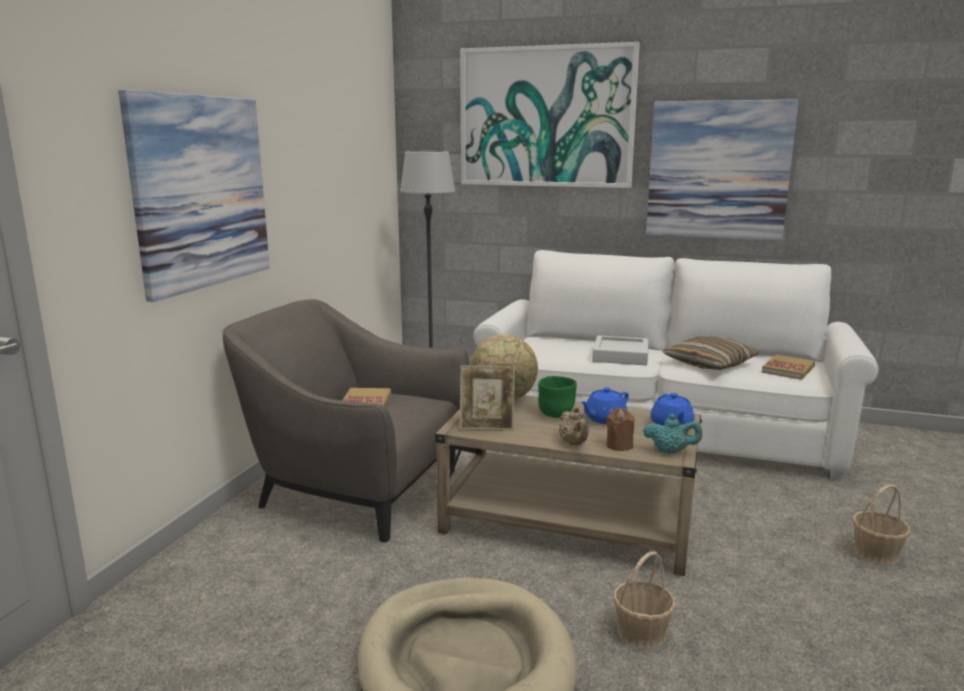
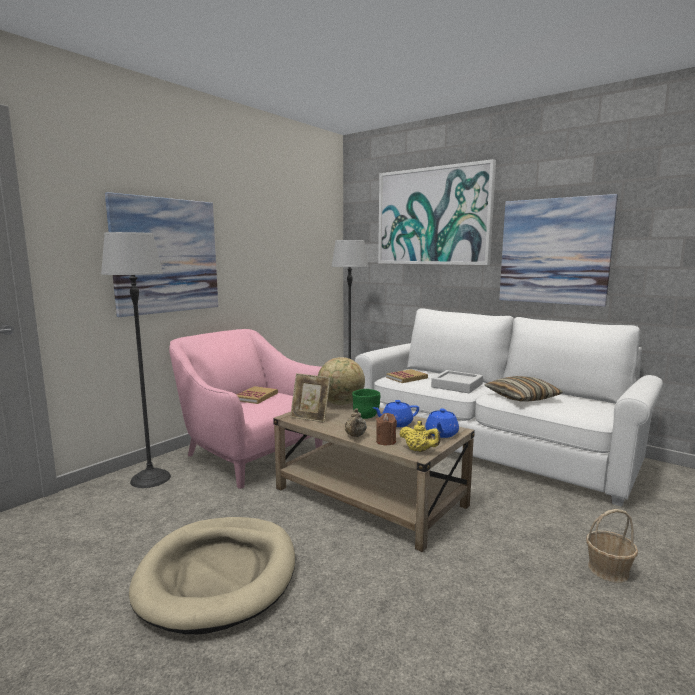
camera: 20 degrees right, 5 degrees down
(233, 553) = (151, 479): none -> floor lamp
(356, 489) = (252, 454): grey armchair -> pink armchair
(642, 632) = (355, 584): basket -> none
(670, 451) = (419, 450): turquoise teapot -> yellow teapot
(788, 369) = (586, 408): book -> book (407, 378)

